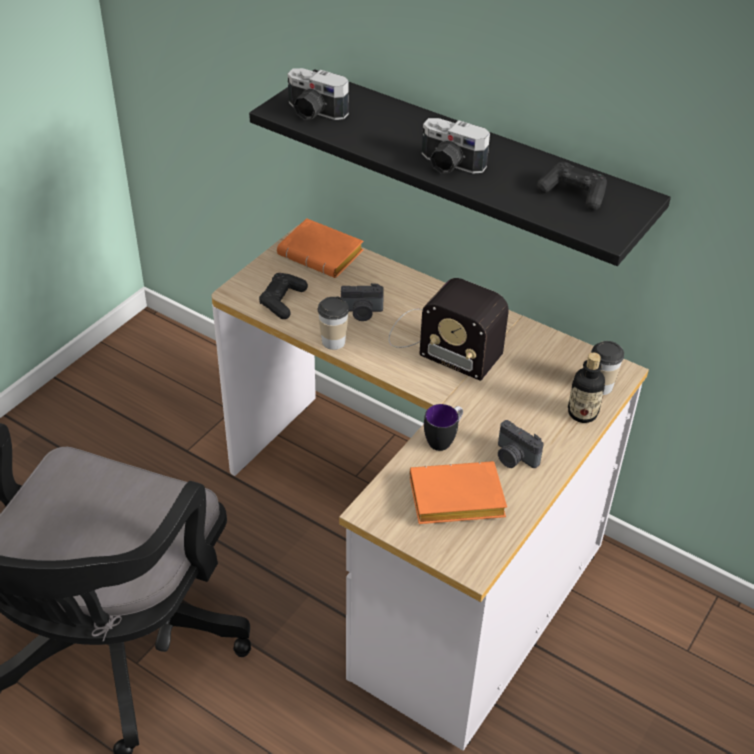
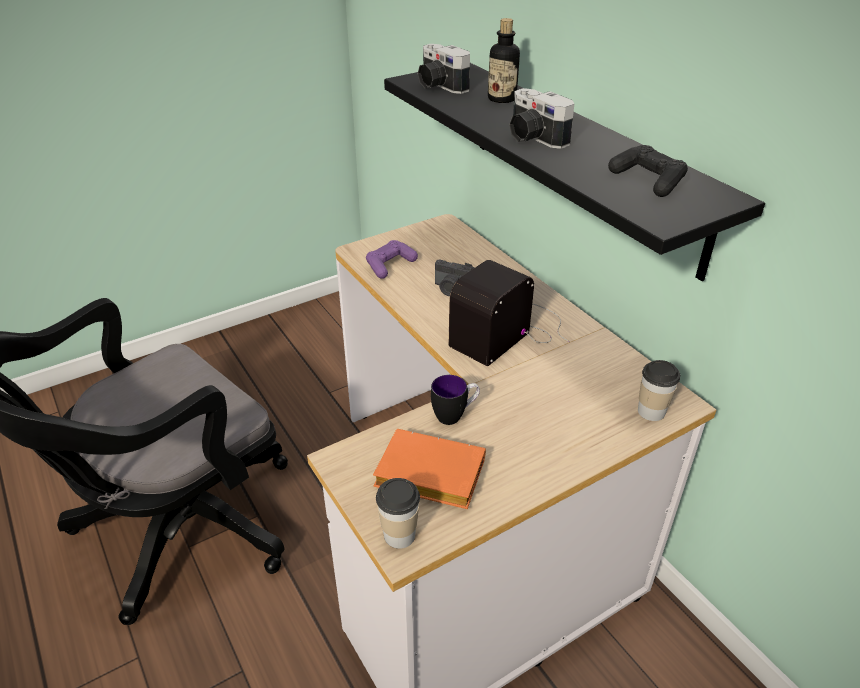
camera: 25 degrees right, 5 degrees down
(282, 301) = (390, 265): black game controller -> purple game controller
(323, 254) = (450, 239): orange book -> none
(333, 342) = (410, 306): cup -> cup (399, 535)
(441, 341) = (509, 330): radio -> radio turned 75 degrees clockwise
(514, 458) = (516, 453): camera -> none
(582, 413) = (616, 432): bottle -> bottle (502, 99)

